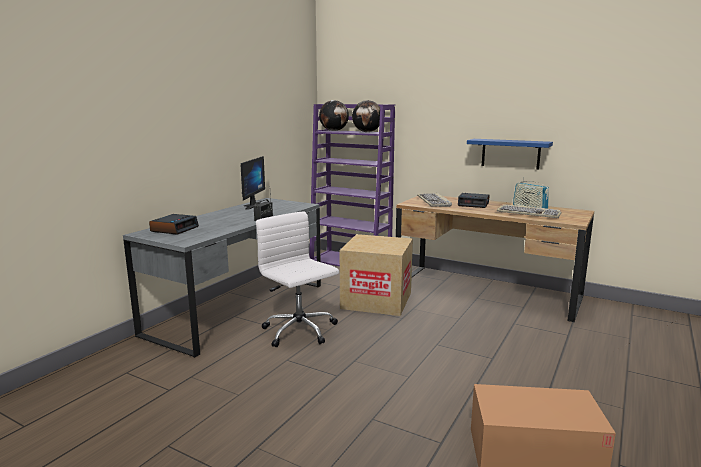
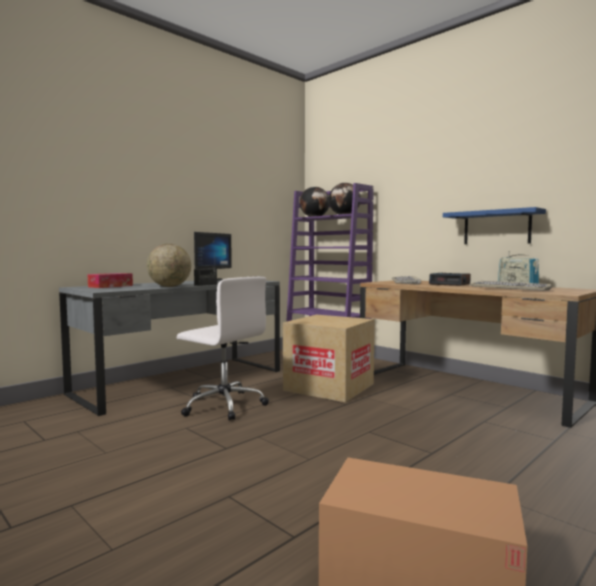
camera: 15 degrees right, 10 degrees down
(174, 229) = (110, 286): alarm clock -> tissue box
(235, 226) = (169, 286): none -> globe
(300, 331) = (223, 405): white office chair -> white office chair turned 150 degrees clockwise

